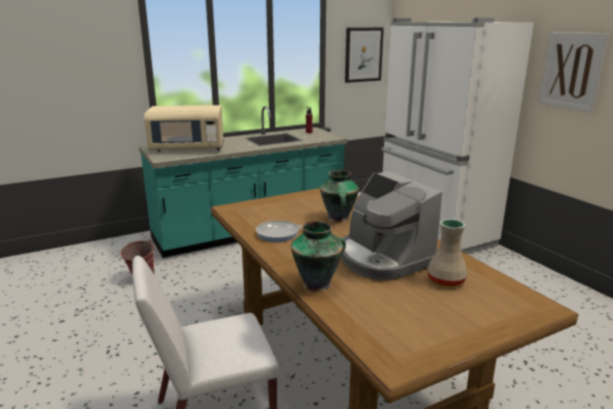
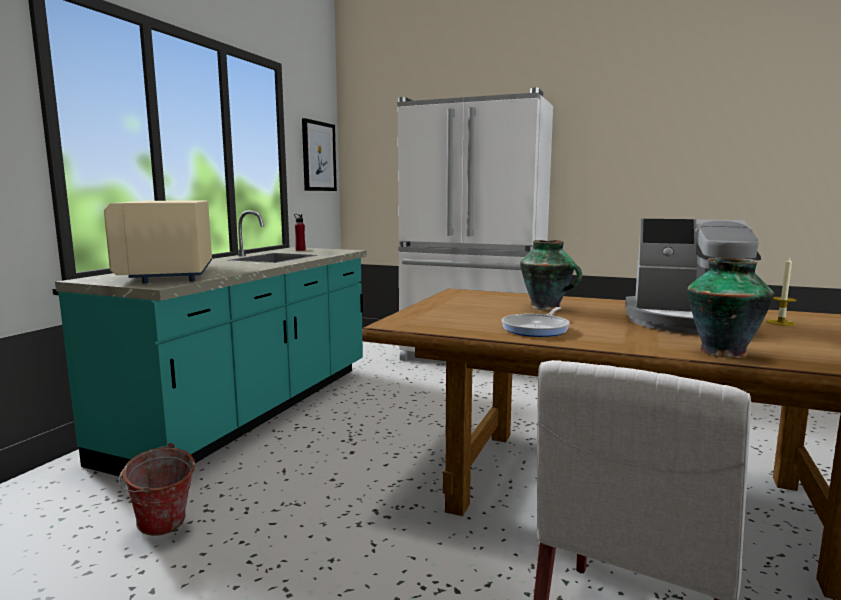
camera: 40 degrees left, 10 degrees down
(188, 148) = (169, 274): beige microwave -> beige microwave turned 120 degrees clockwise
(447, 281) = (781, 323): beige vase -> candle
(571, 71) = (601, 151): picture -> none

